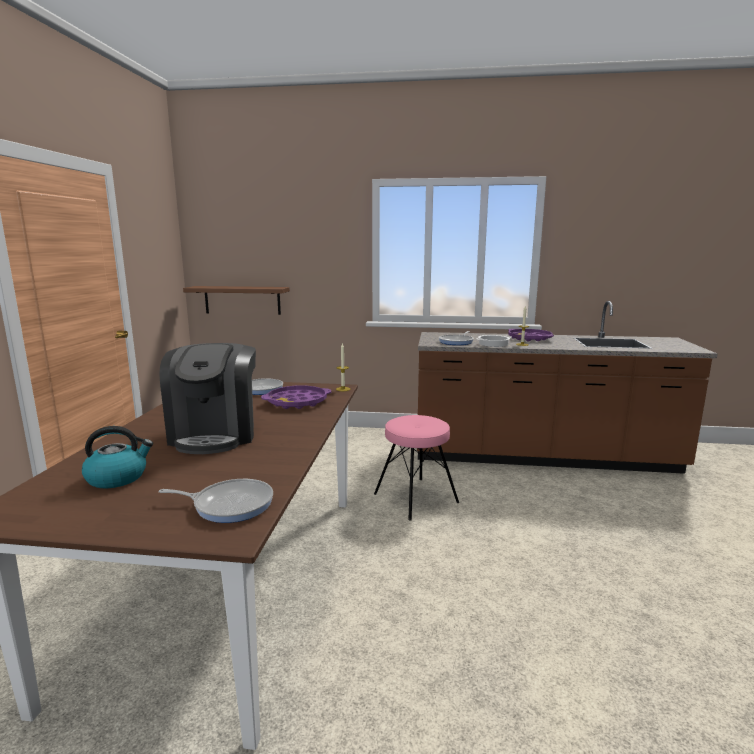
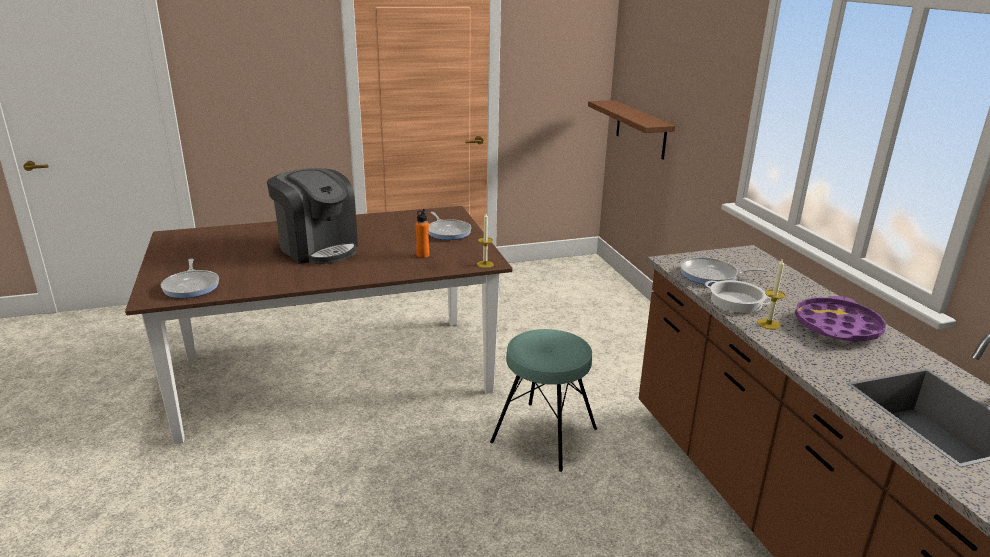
camera: 65 degrees right, 10 degrees up
(118, 477) = (227, 245): kettle -> none
(215, 434) = (318, 248): coffee machine -> coffee machine turned 105 degrees counterclockwise
(297, 402) = (422, 255): purple tray -> orange bottle
(416, 498) = (544, 435): pink stool -> turquoise stool

